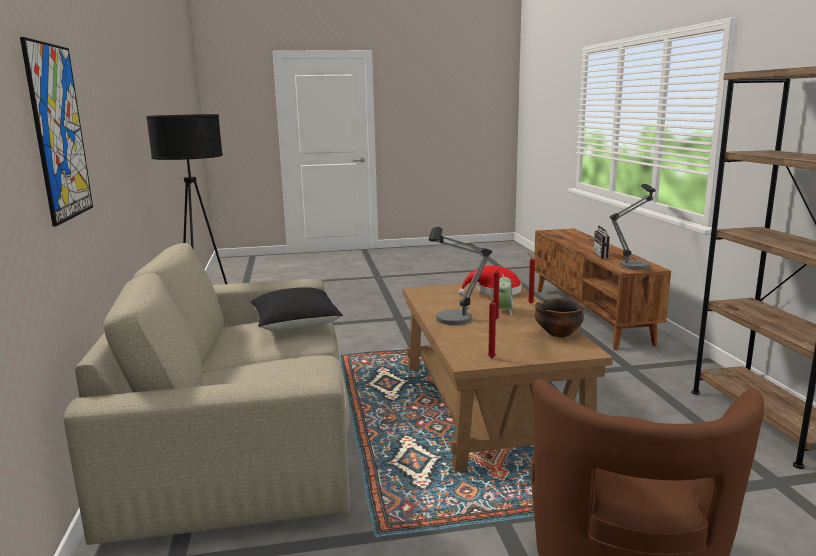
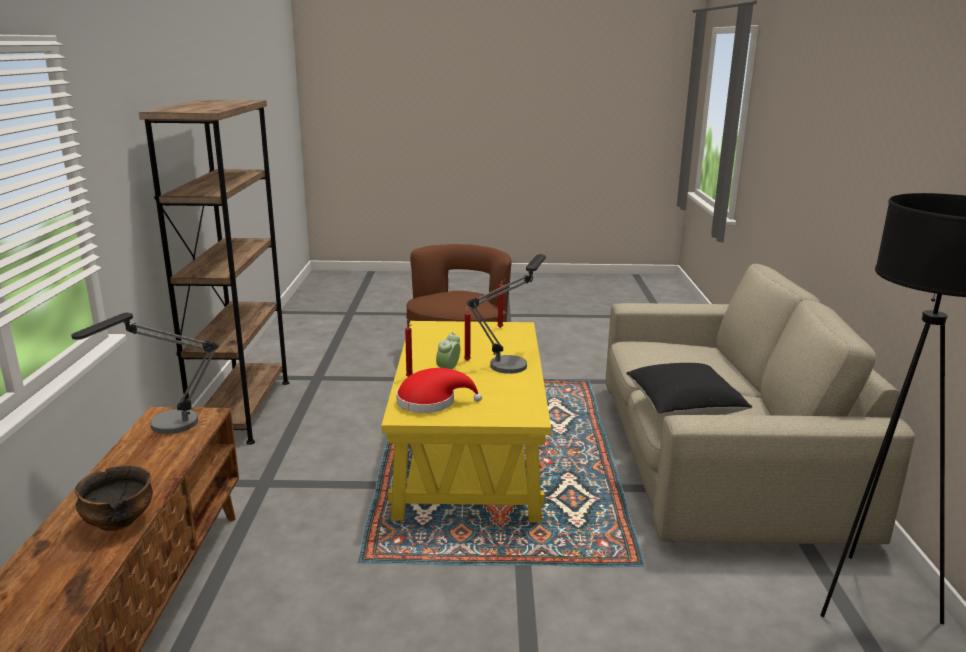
camera: 170 degrees left, 5 degrees up
(59, 132) = (855, 159): picture -> none
(487, 405) = (470, 455): brown coffee table -> yellow coffee table
(558, 334) = (426, 340): bowl -> bowl (119, 522)
(604, 255) = (156, 463): radio -> none

